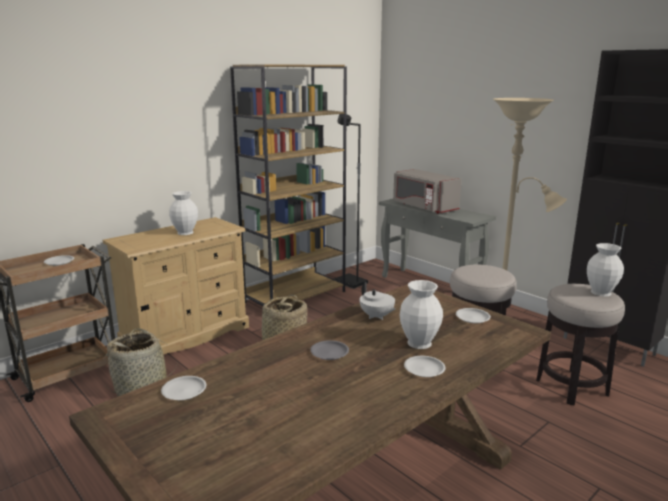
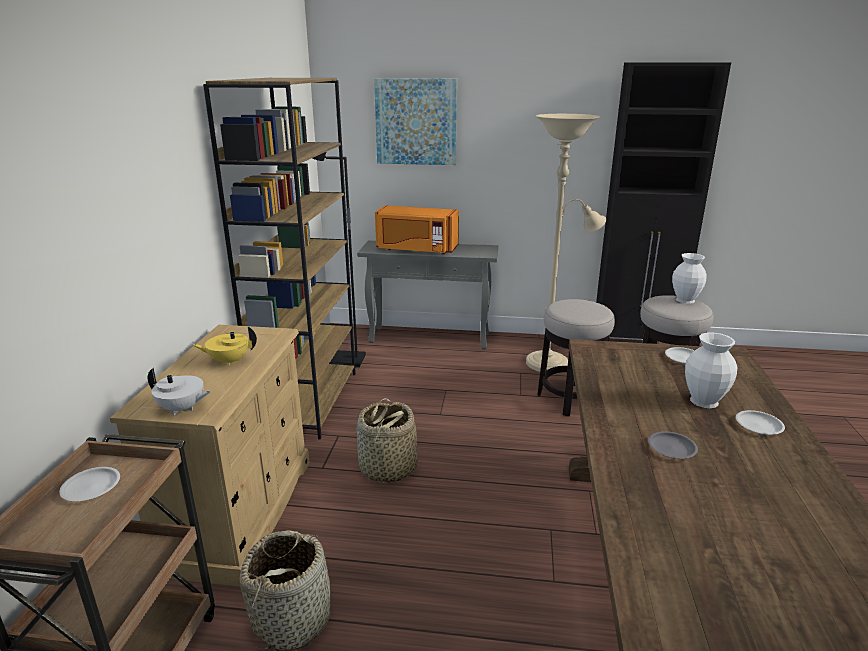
camera: 40 degrees left, 5 degrees up
(184, 391) = (662, 575): white plate -> none
(185, 232) = (228, 361): white vase -> yellow teapot
(376, 316) = (622, 389): white teapot -> white teapot (182, 409)
(423, 207) = (416, 249): grey microwave -> orange microwave
(443, 103) = (416, 122): none -> picture

